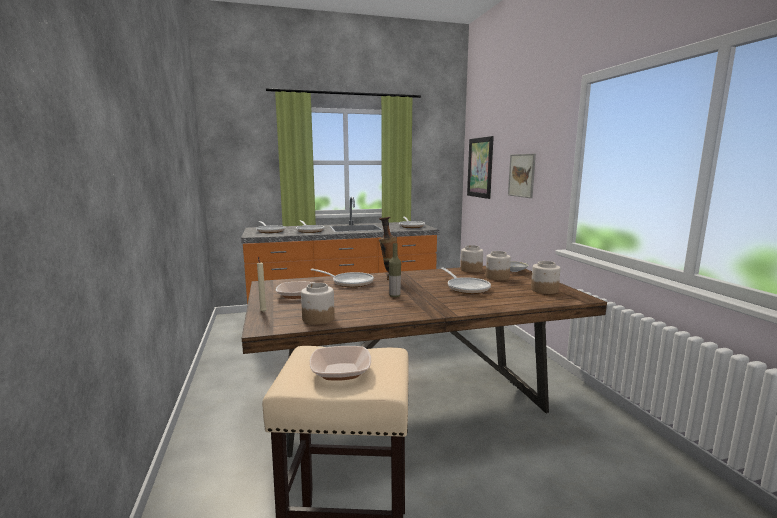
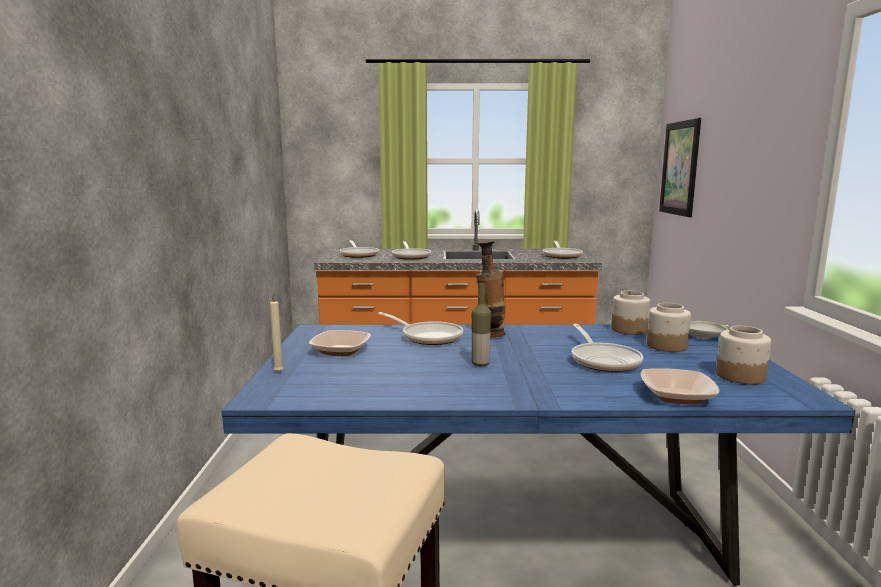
camera: 15 degrees right, 0 degrees up
(318, 318) = (344, 391): jar -> none
(341, 372) = (314, 487): bowl -> bowl (676, 396)
(414, 406) = (513, 535): brown dining table -> blue dining table
(521, 175) = (740, 180): picture -> none

